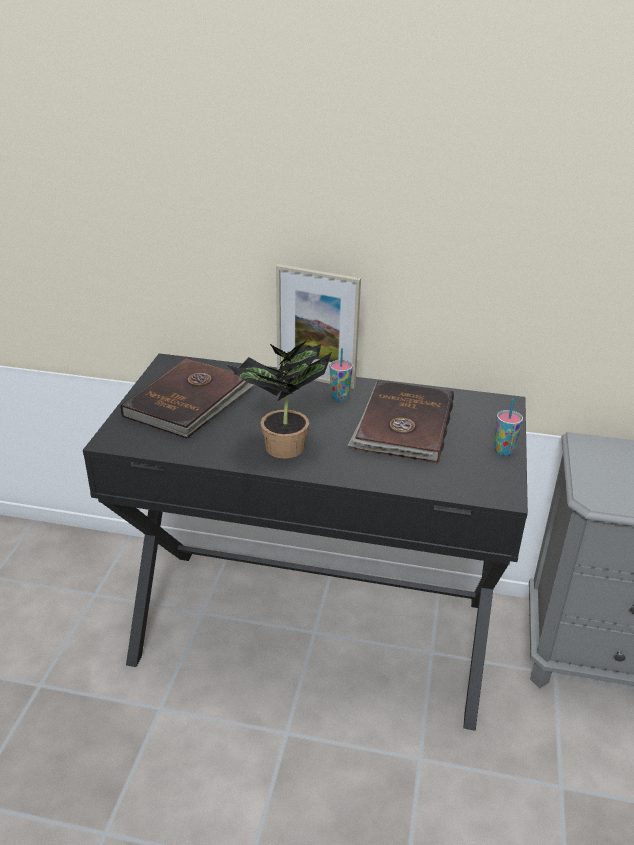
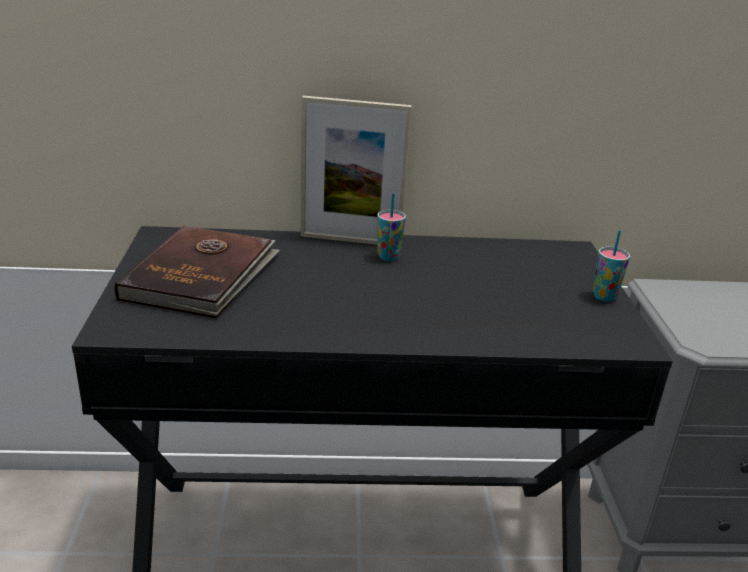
camera: 15 degrees left, 5 degrees down
(281, 450) = (345, 320): potted plant -> none
(403, 425) = (477, 280): brown book -> none

